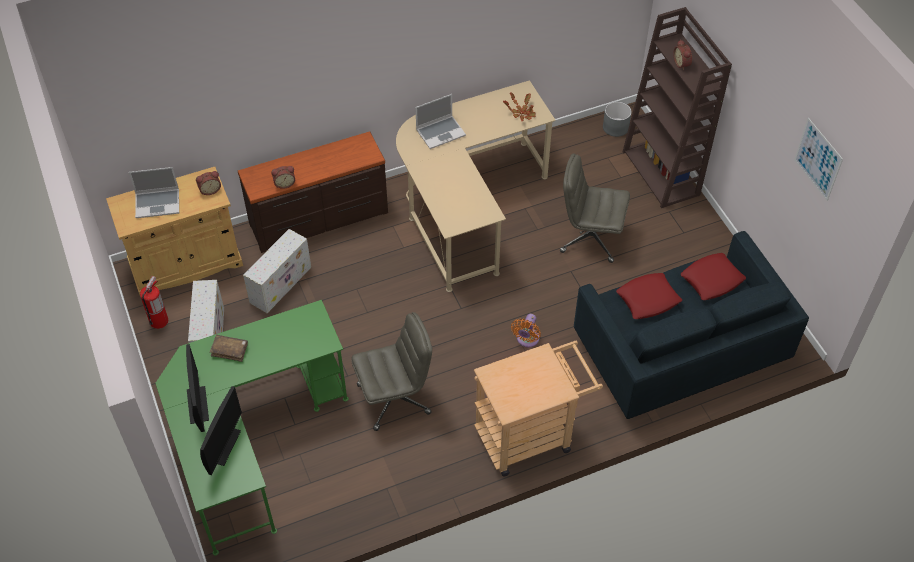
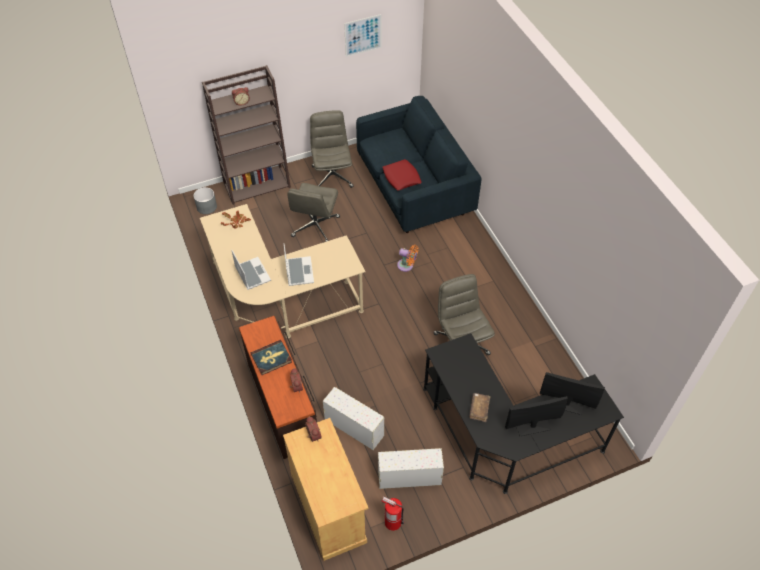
camera: 90 degrees left, 0 degrees up
(158, 203) = (327, 477): laptop -> laptop (299, 271)
(249, 439) = (505, 437): green desk -> black desk
(324, 161) = (271, 358): none -> book
(531, 435) = (484, 265): beige cart -> none
(690, 253) = (332, 176): none -> grey office chair
(712, 280) = (385, 146): red pillow -> none

